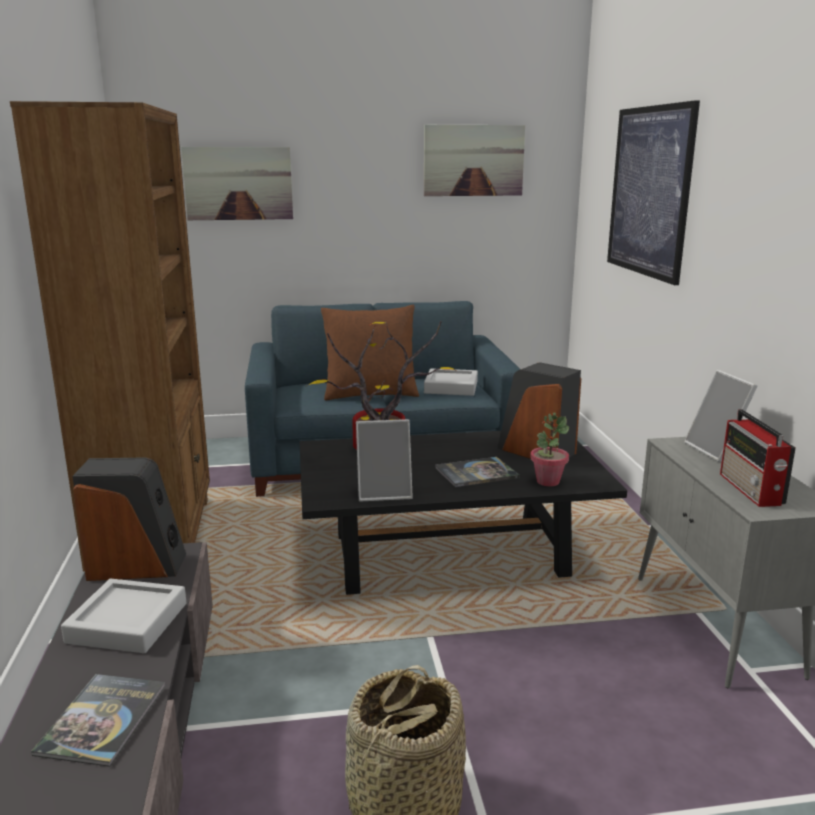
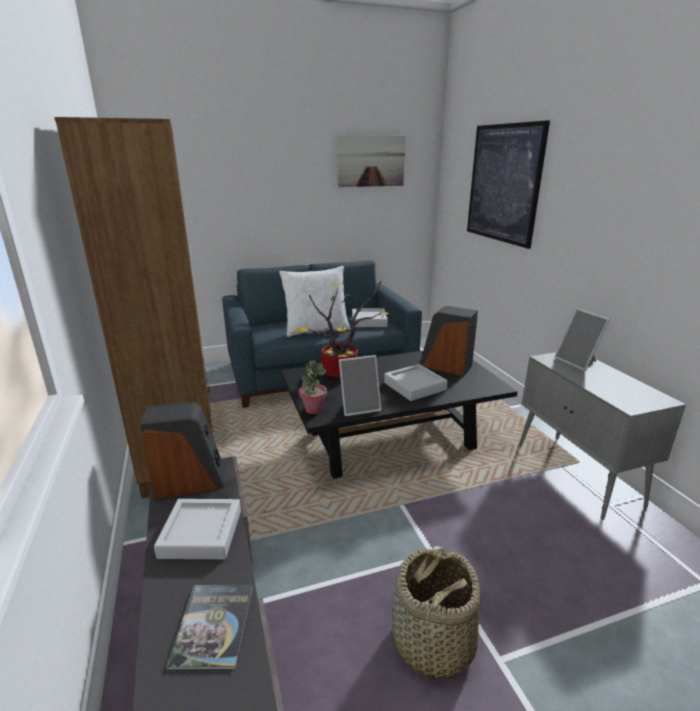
camera: 10 degrees left, 5 degrees up
(238, 183) = (205, 179): picture -> none
(370, 394) = (316, 329): brown pillow -> white pillow
(476, 473) = (414, 386): book -> grey tray
(547, 481) = (464, 389): potted plant -> potted plant (313, 409)
(751, 490) = (616, 391): radio -> none

